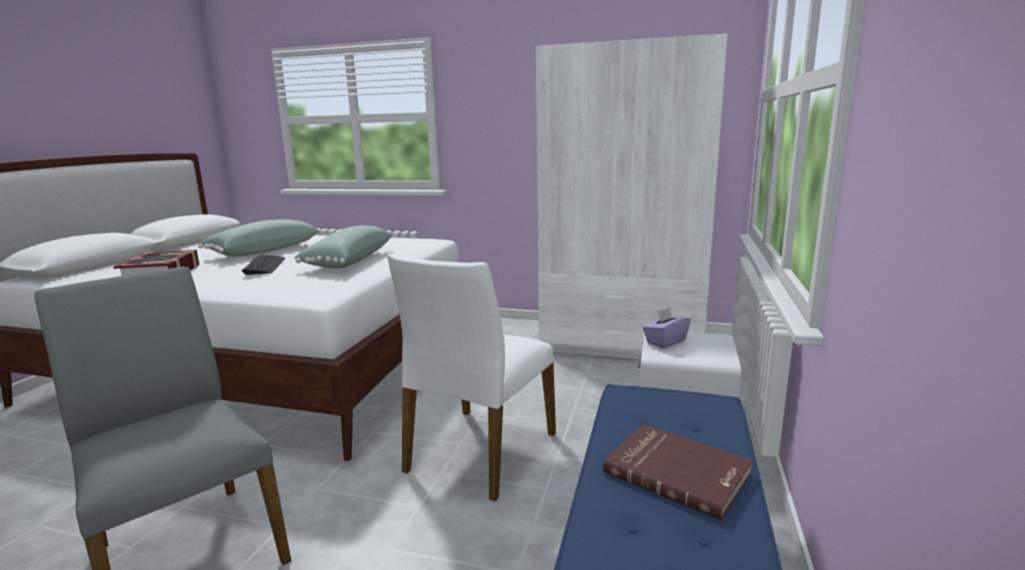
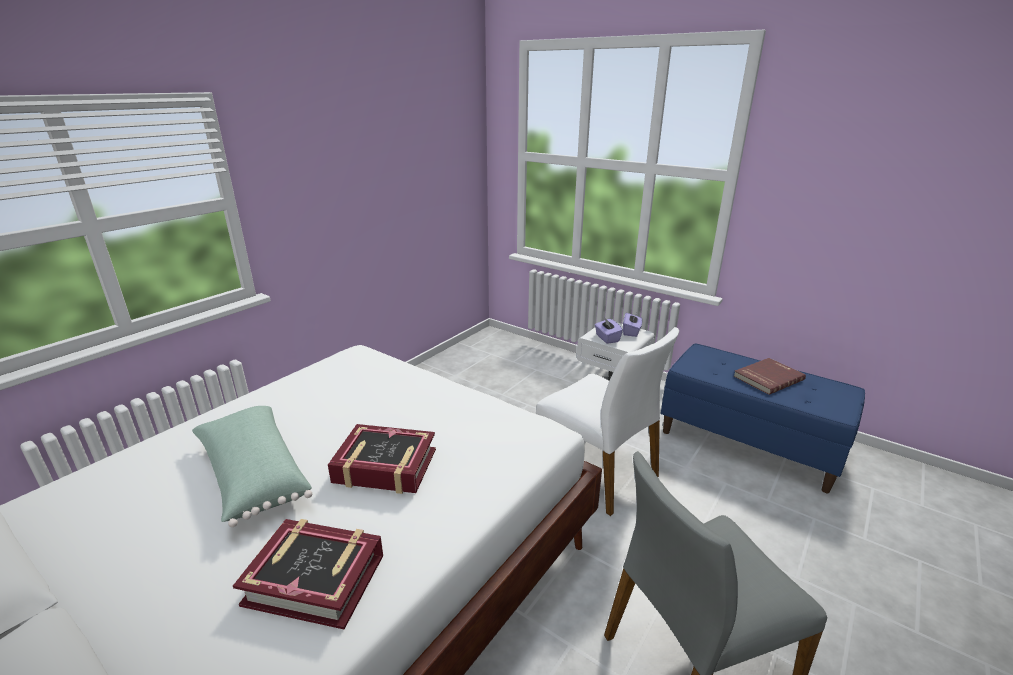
camera: 70 degrees left, 10 degrees up
(265, 266) = (385, 466): keyboard -> book
(347, 261) = (409, 409): green pillow -> none
(622, 342) = (464, 366): white wardrobe -> none
(713, 353) = (631, 332): none -> purple tissue box

